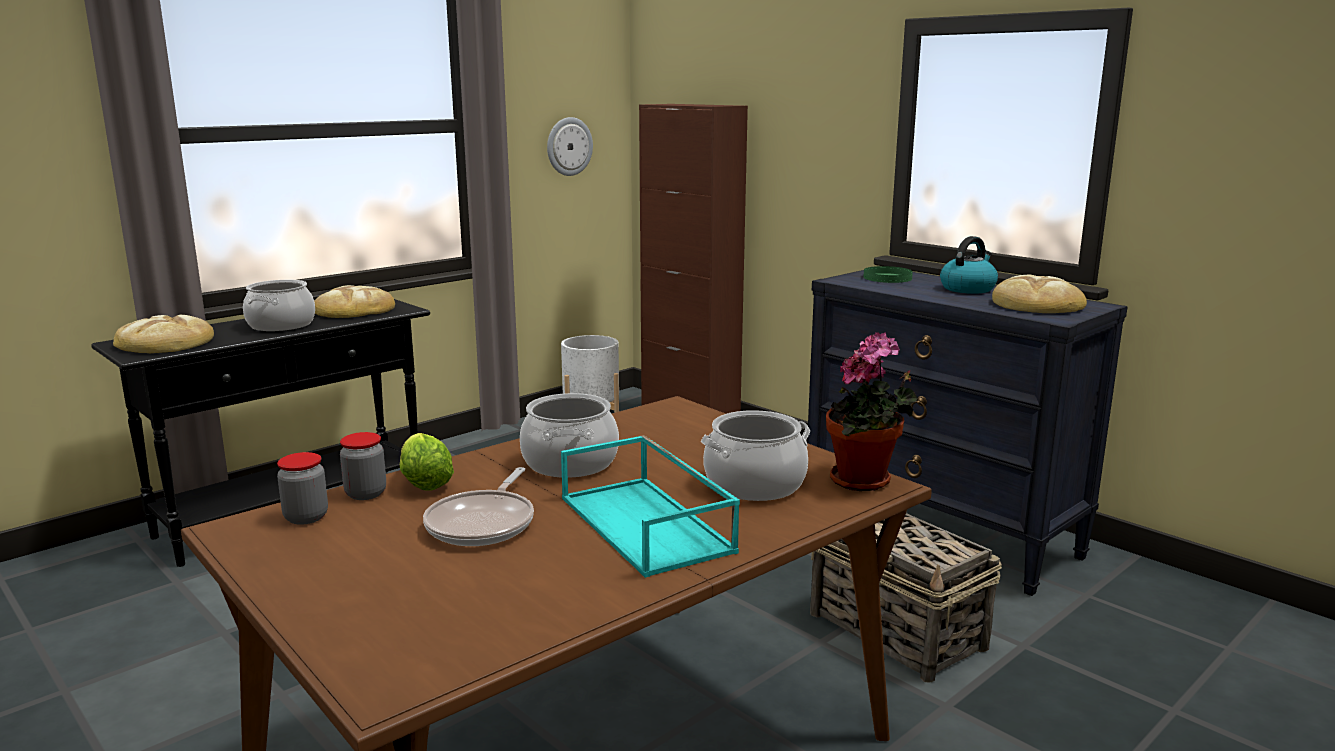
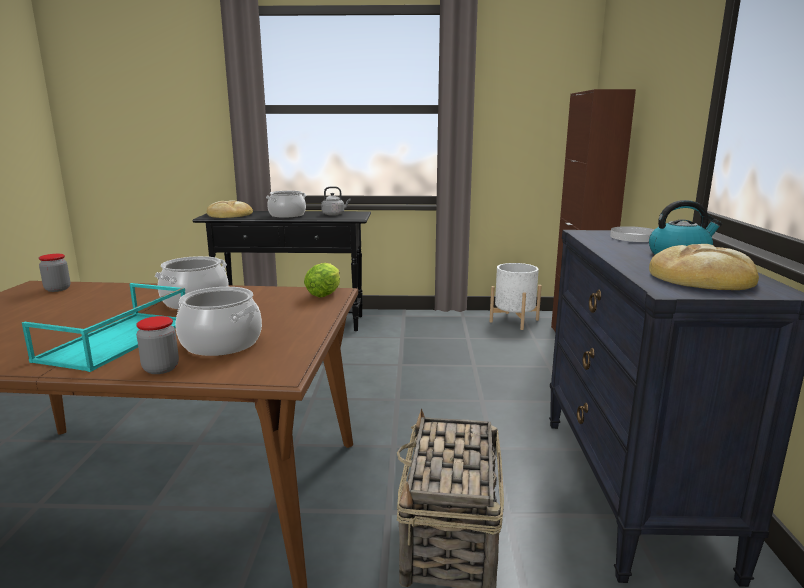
camera: 45 degrees right, 0 degrees up
(353, 310) = (334, 214): bread -> grey kettle
(366, 494) = (99, 287): jar -> jar (161, 368)
(424, 482) = (128, 290): lettuce -> lettuce (325, 293)
(484, 523) = (81, 313): frying pan -> none
(569, 146) = (532, 127): wall clock -> none
(865, 482) = (273, 368): potted plant -> none
(887, 278) = (633, 237): green plate -> white plate

